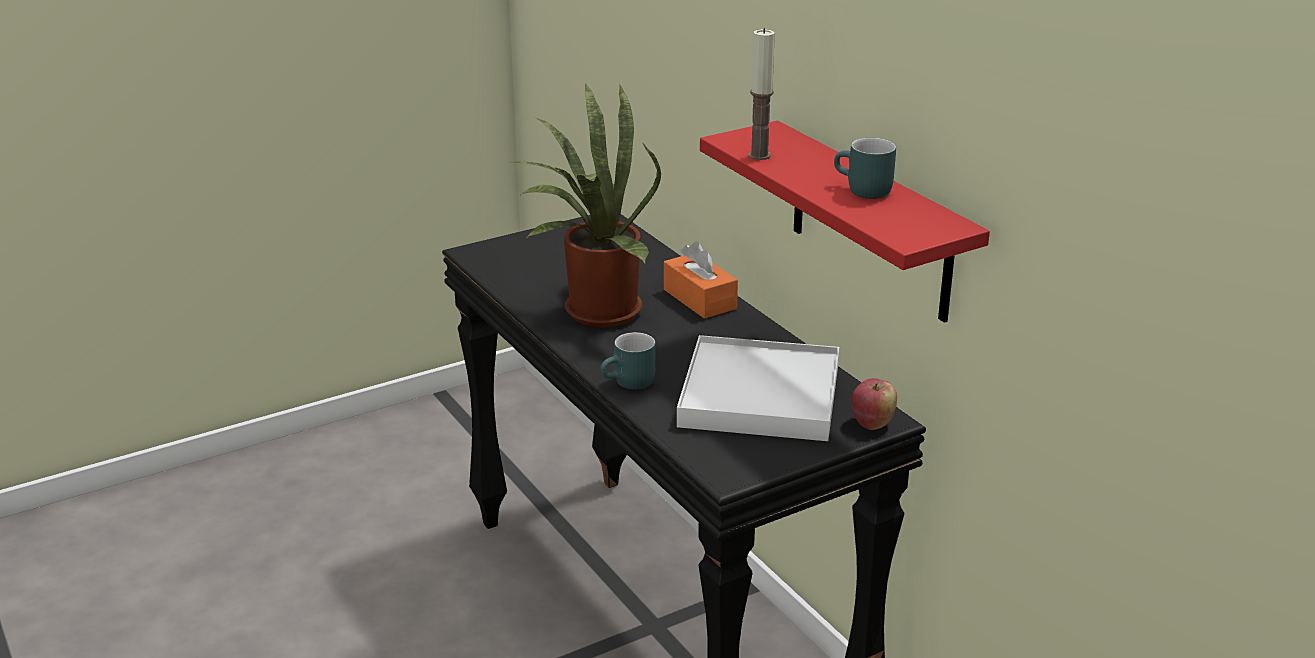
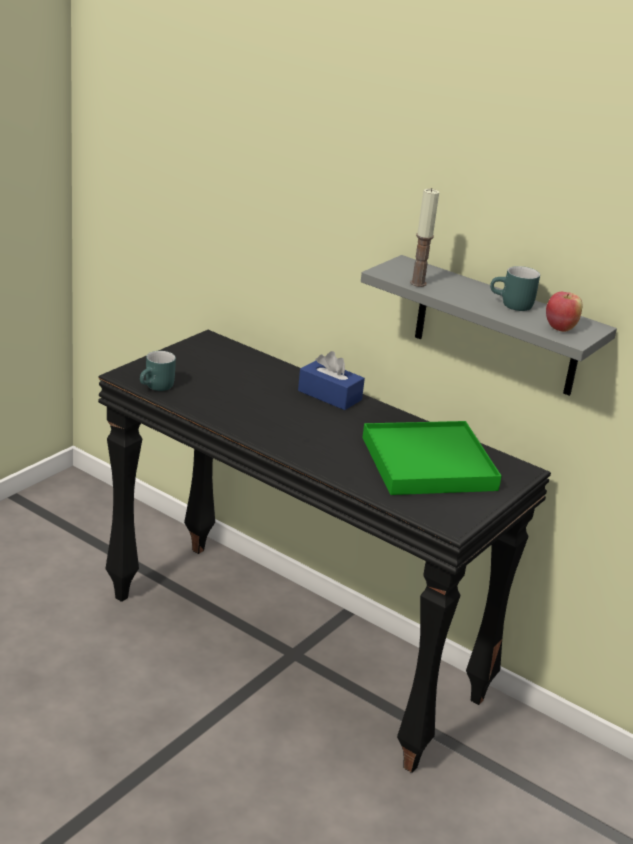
camera: 25 degrees left, 0 degrees up
(594, 312) = (260, 413): potted plant -> none
(630, 384) = (332, 467): turquoise mug -> turquoise mug (157, 387)
(699, 299) = (329, 395): orange tissue box -> blue tissue box
(759, 396) = (428, 464): white tray -> green tray
(871, 222) = (497, 327): red shelf -> grey shelf
(872, 423) = (516, 474): apple -> apple (560, 328)

